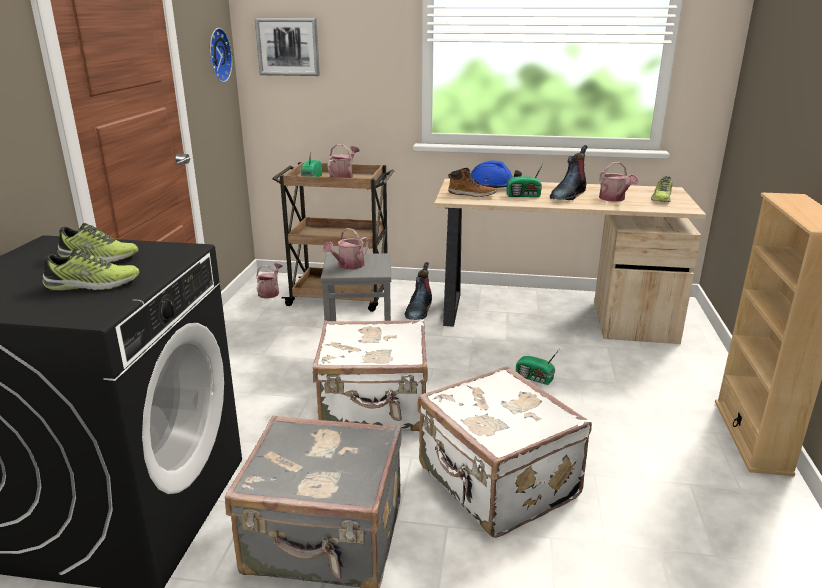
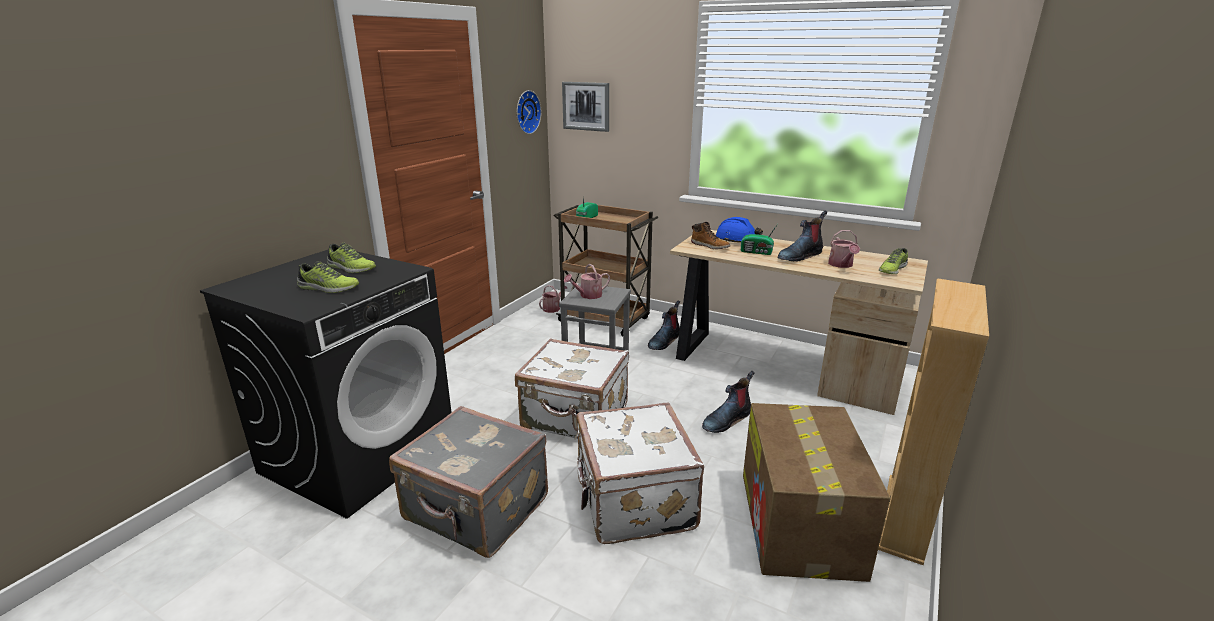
camera: 20 degrees right, 0 degrees up
(343, 176) = (613, 218): watering can -> none
(535, 378) = (726, 420): radio -> boot
(670, 466) = (800, 525): none -> cardboard box

